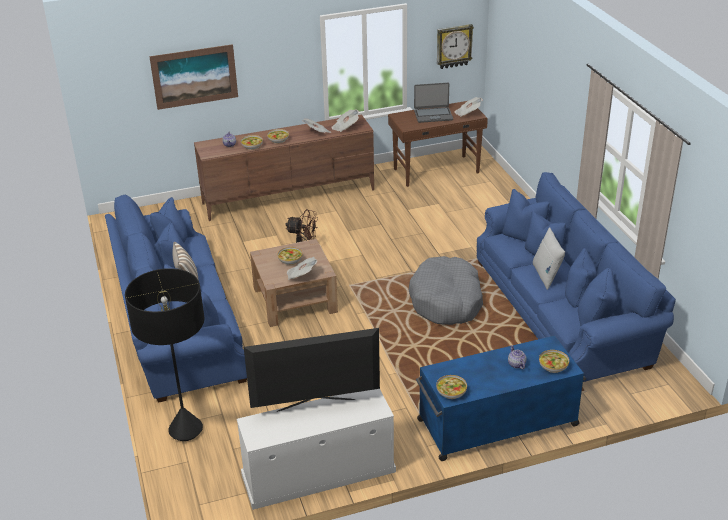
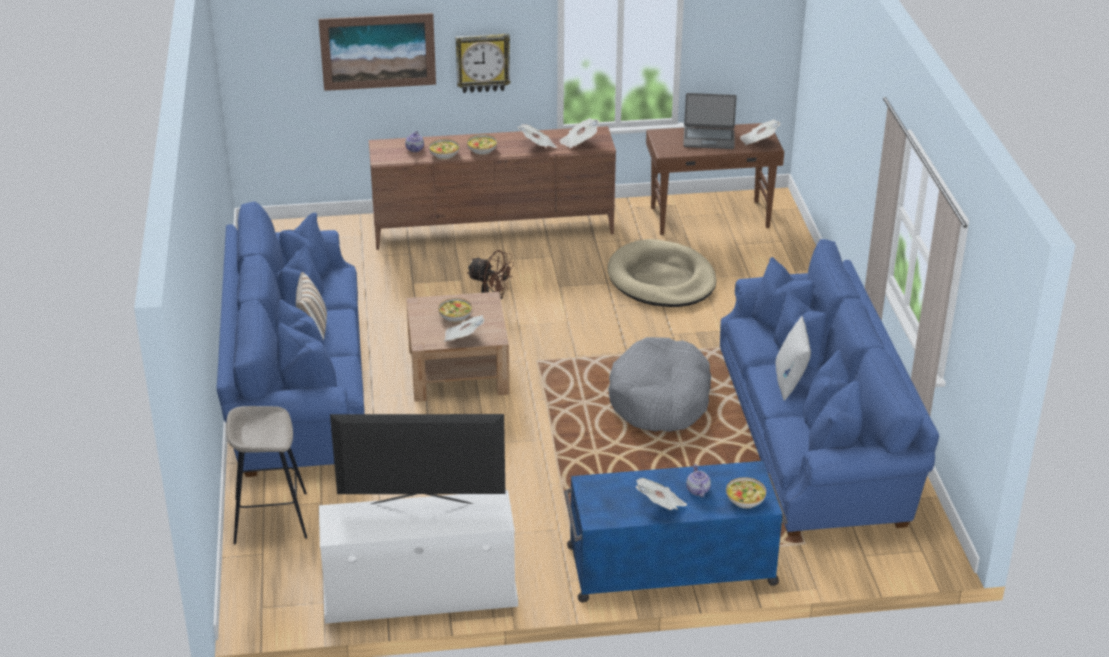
camera: 10 degrees right, 0 degrees up
(186, 431) = (270, 518): black floor lamp -> grey stool
(418, 217) = (661, 279): none -> beige dog bed
(451, 392) = (599, 513): bowl -> none
(453, 46) = (751, 44): wall clock -> wall clock (482, 62)
(494, 379) = (660, 505): none -> newspaper

